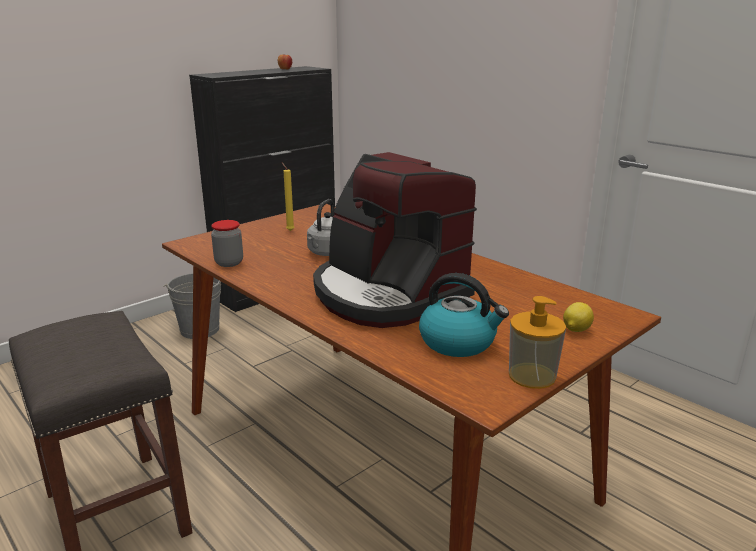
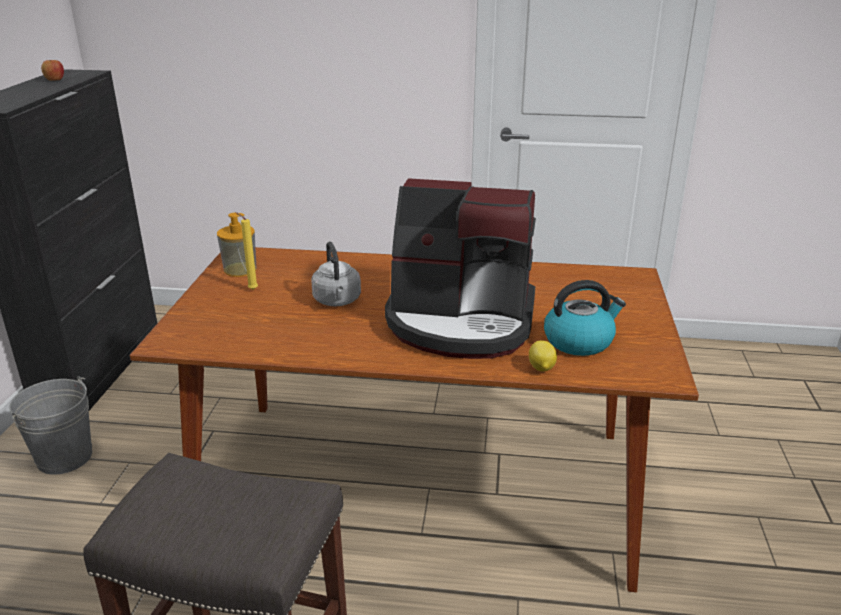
camera: 40 degrees left, 5 degrees up
(229, 263) = (259, 348): jar -> none
(532, 375) = (659, 345): soap dispenser -> soap dispenser (240, 269)
(575, 330) = (629, 299): lemon -> lemon (541, 368)

